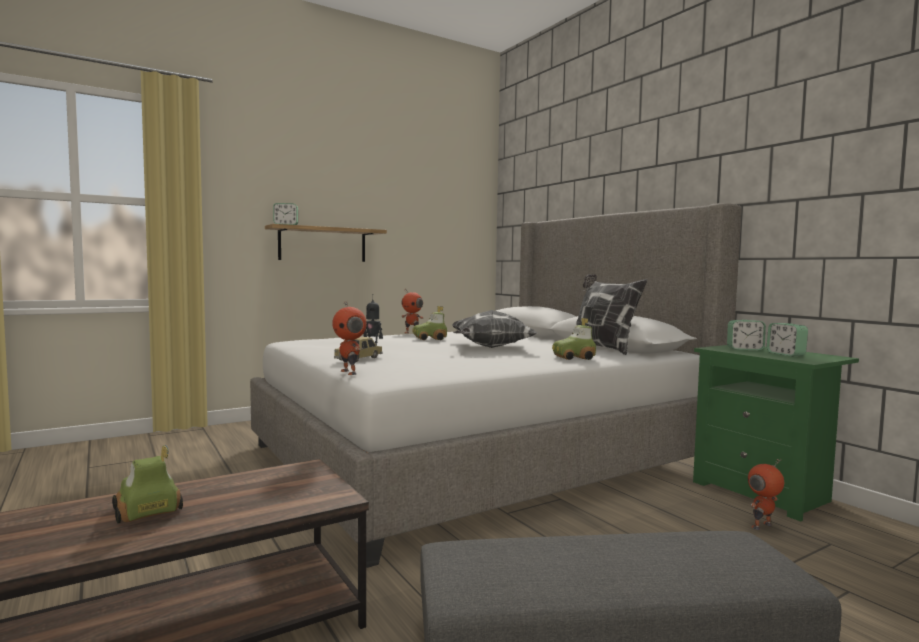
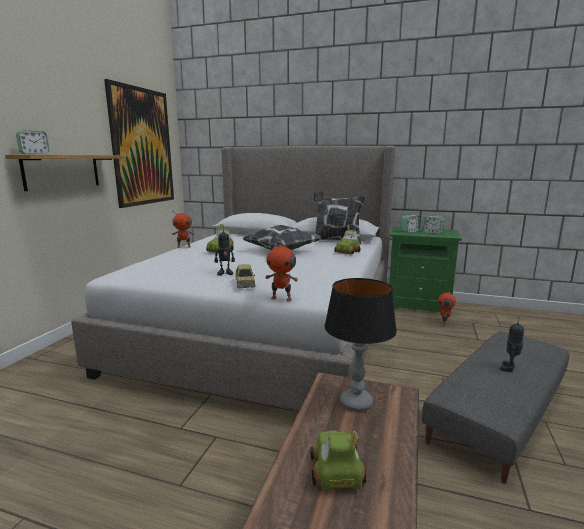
camera: 40 degrees left, 10 degrees up
(145, 511) = (335, 471): toy car -> toy car turned 75 degrees clockwise
(282, 486) = (356, 403): none -> table lamp
(433, 224) = (142, 147): none -> picture
(620, 564) = (509, 368): none -> toy robot

